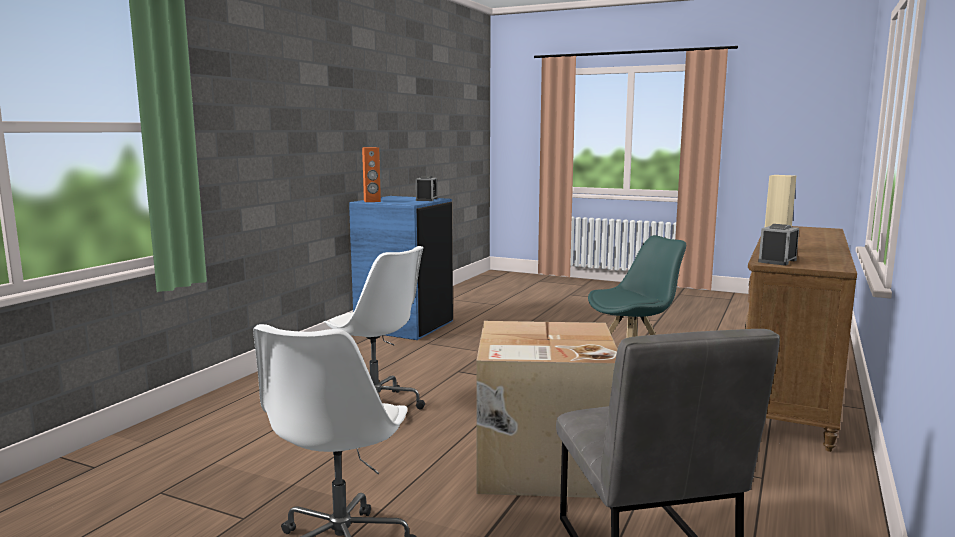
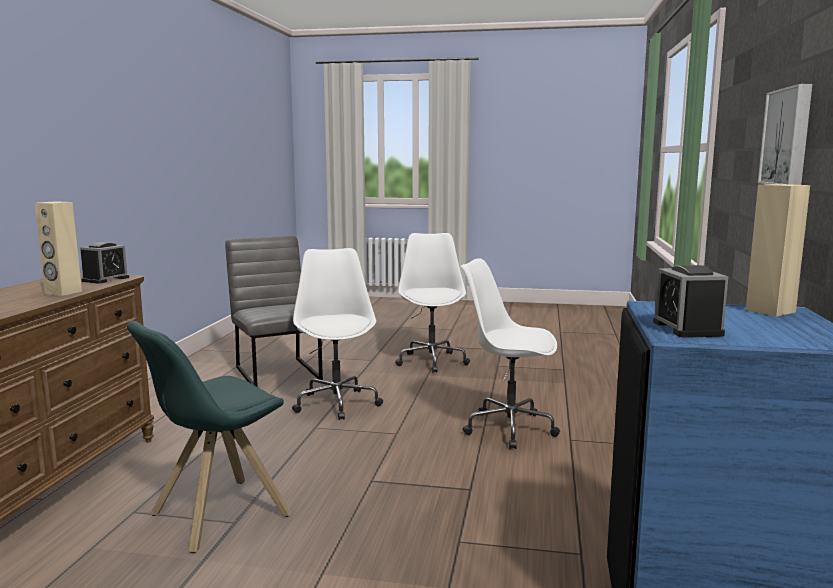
camera: 165 degrees right, 0 degrees up
(306, 125) = (789, 137): none -> picture
(372, 201) = (769, 311): orange speaker -> beige speaker
(542, 463) = (336, 403): cardboard box -> white office chair

